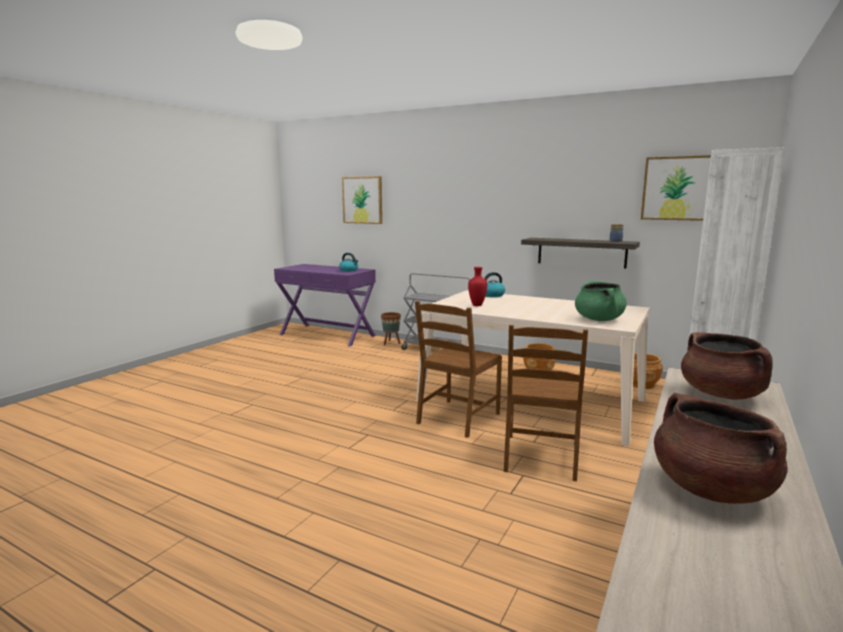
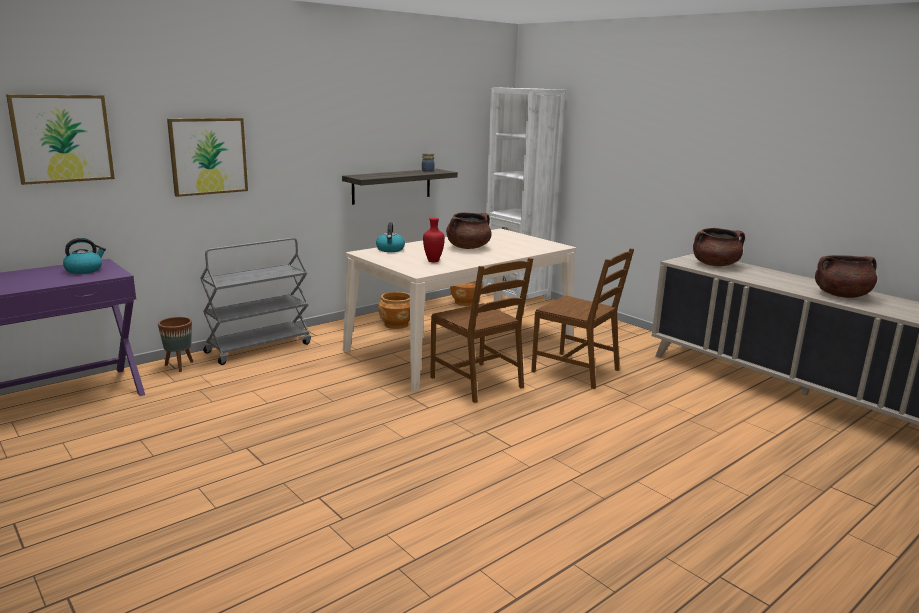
camera: 70 degrees left, 5 degrees up
(543, 307) = (468, 247): none -> brown cooking pot
(599, 319) = (531, 245): green cooking pot -> none
(677, 188) = (460, 116): picture -> picture (208, 156)

